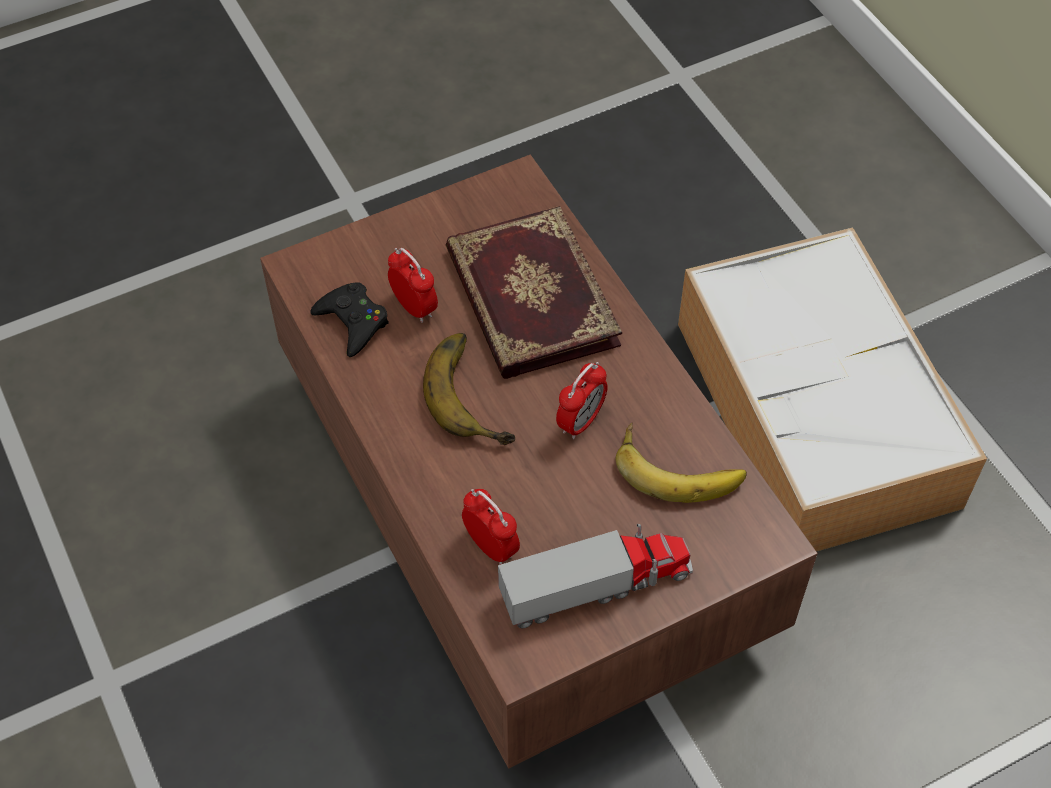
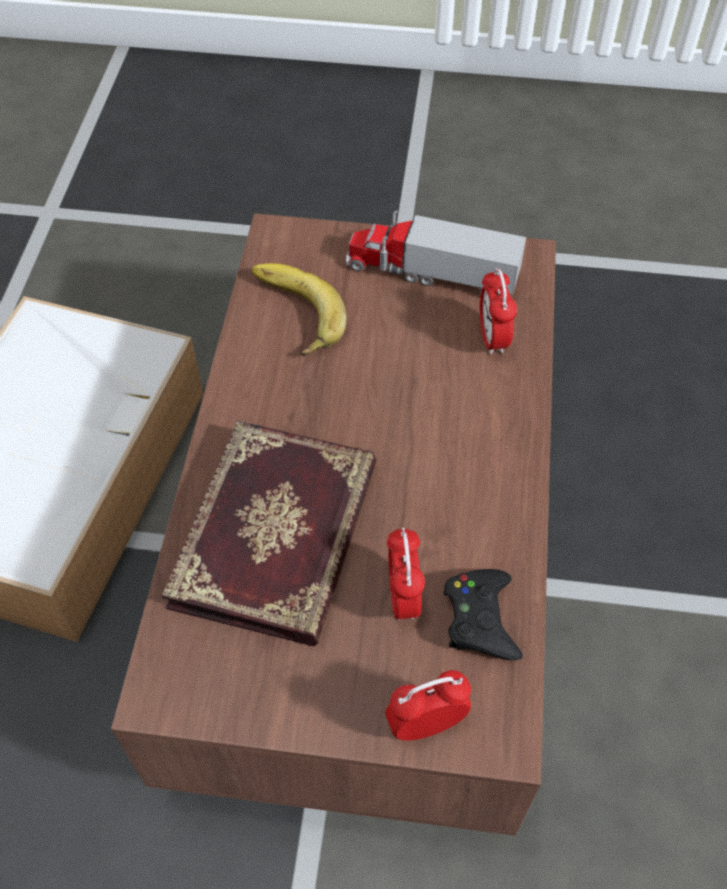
camera: 145 degrees left, 0 degrees up
(476, 392) = (408, 468): banana -> none
(580, 421) = (337, 390): alarm clock -> alarm clock (426, 724)

